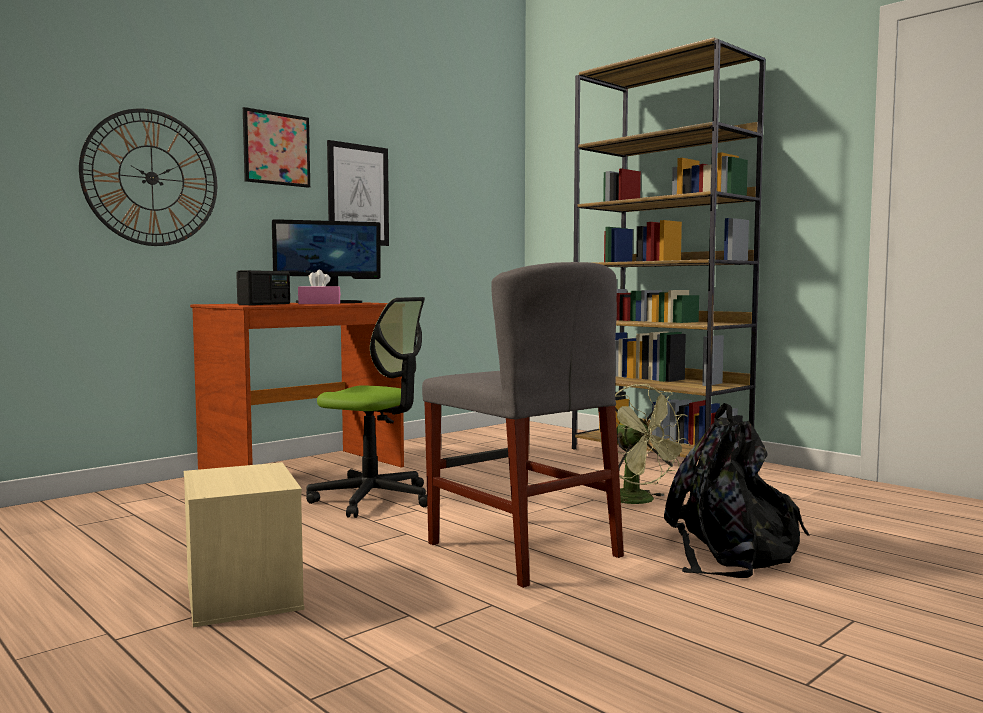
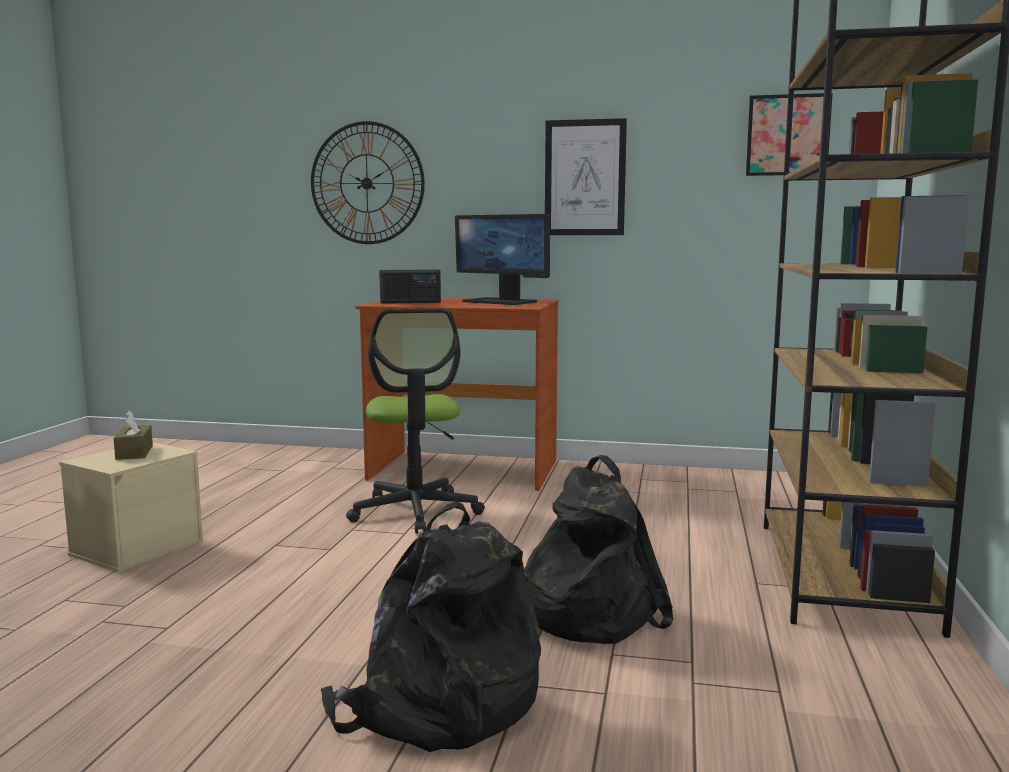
camera: 55 degrees right, 5 degrees up
(229, 476) = (134, 452): none -> brown tissue box
(276, 149) = (486, 139): picture -> picture (788, 135)
(319, 304) = (456, 304): pink tissue box -> none
(522, 549) = (331, 601): grey chair -> none
(640, 501) = (585, 612): green fan -> black backpack

